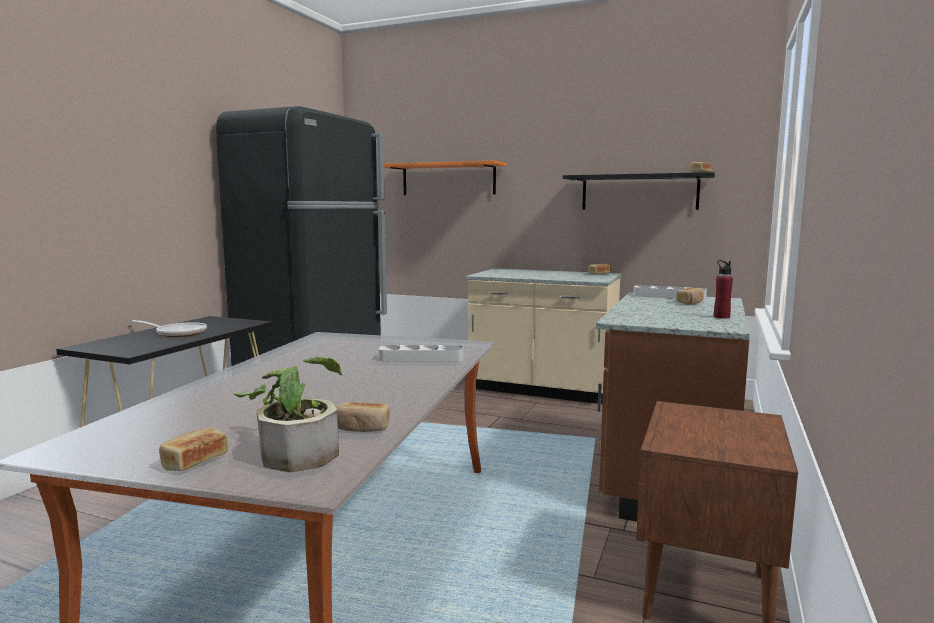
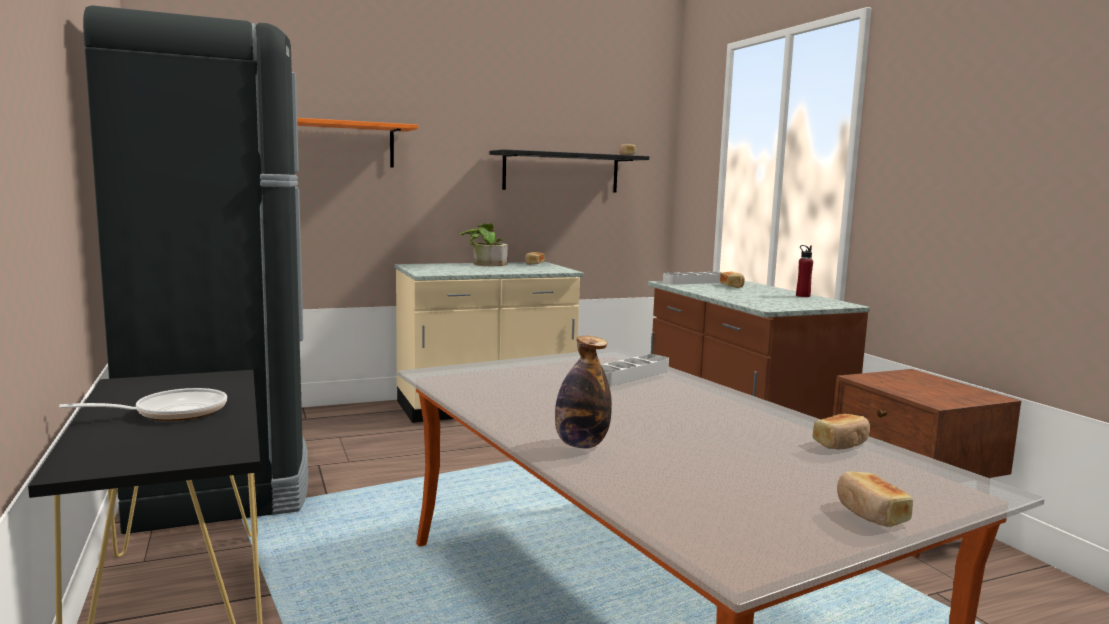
camera: 45 degrees left, 0 degrees up
(233, 384) = (581, 445): none -> bottle
(296, 451) = (884, 475): potted plant -> potted plant (485, 264)

